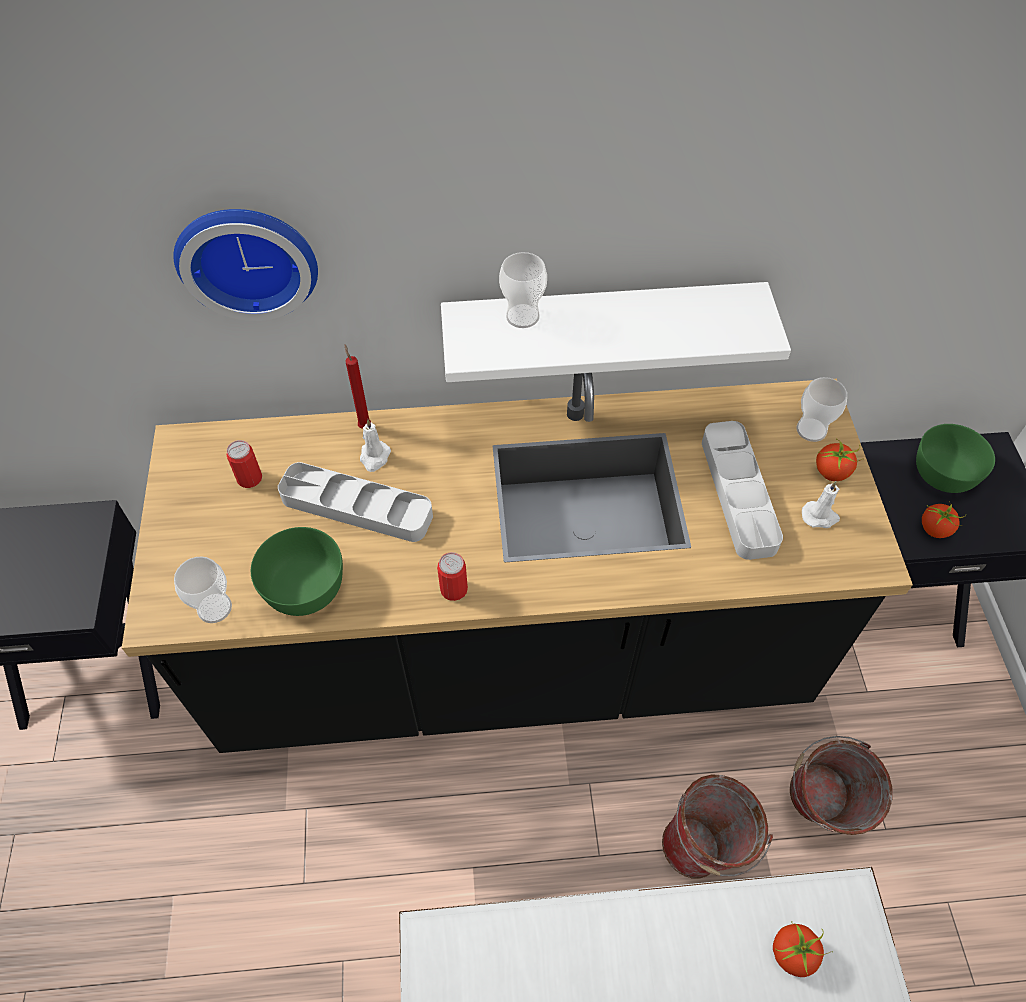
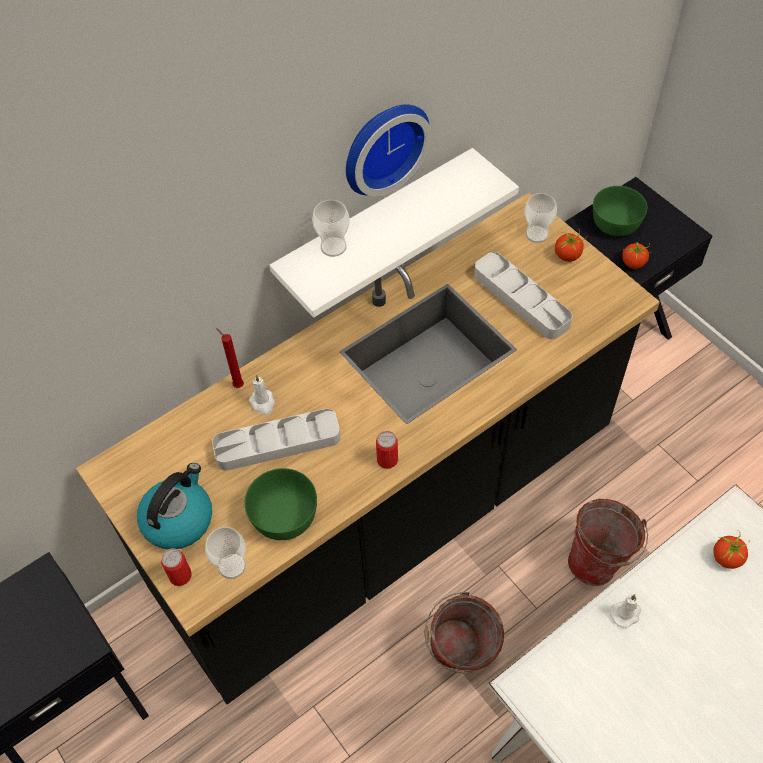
camera: 30 degrees left, 0 degrees up
(204, 529) = (178, 519): none -> kettle
(247, 257) = (134, 296): wall clock -> wall clock (382, 145)
(249, 478) = (182, 466): can -> can (180, 575)
(817, 810) = (651, 494): bucket -> bucket (460, 657)
(820, 516) = (580, 288): white candle -> white candle (626, 613)

